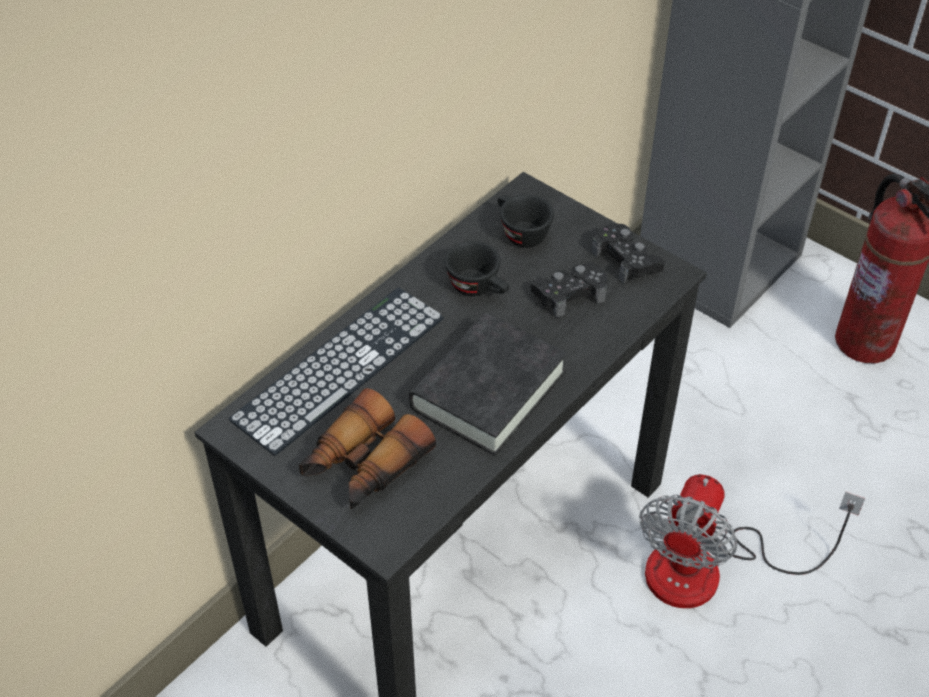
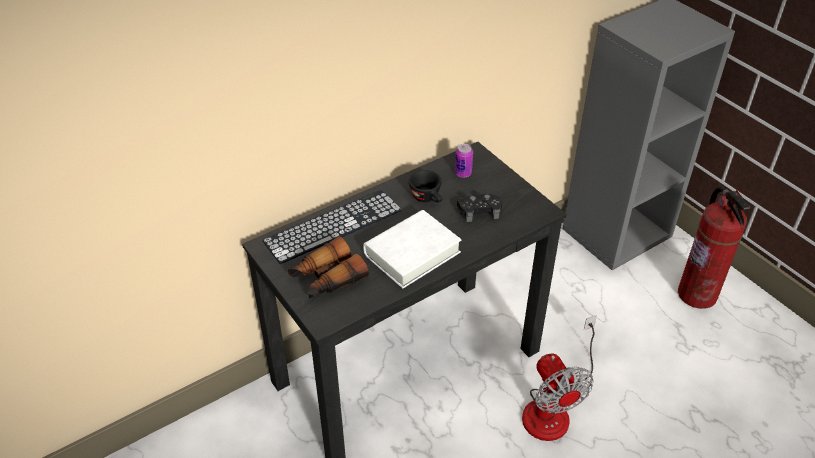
camera: 15 degrees right, 5 degrees down
(488, 390) = (412, 253): black book -> white book
(520, 233) = (463, 173): black cup -> can
(626, 259) = (520, 198): black game controller -> none
(709, 570) = (553, 407): fan -> fan turned 60 degrees counterclockwise

